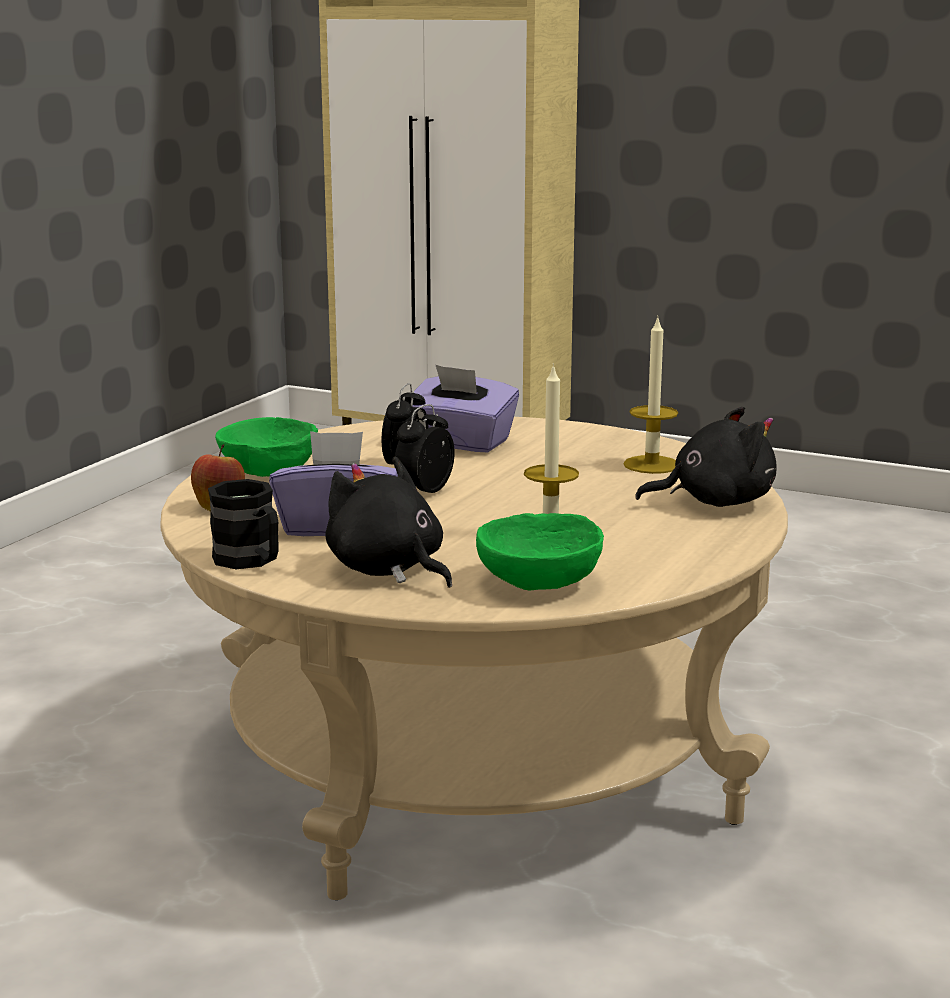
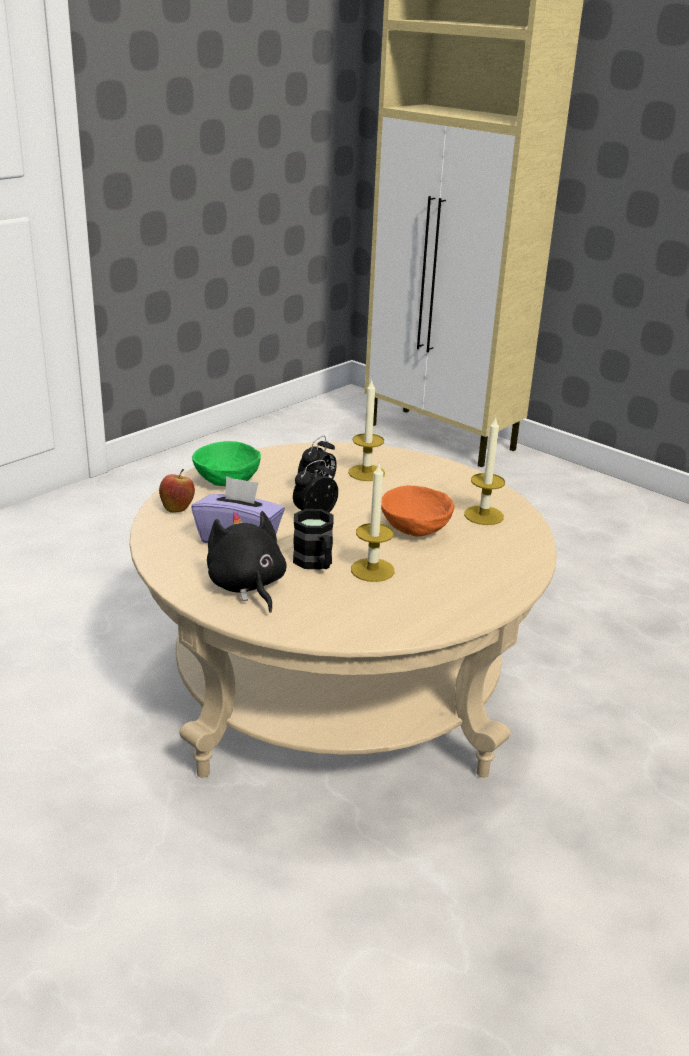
camera: 15 degrees right, 10 degrees up
(251, 561) = (168, 562): black mug -> black mug (316, 563)
(460, 443) = (366, 473): purple tissue box -> candle
(539, 582) = (335, 616): green bowl -> none
(573, 487) = (415, 529): none -> orange bowl
(714, 502) = (504, 560): black plush toy -> none

